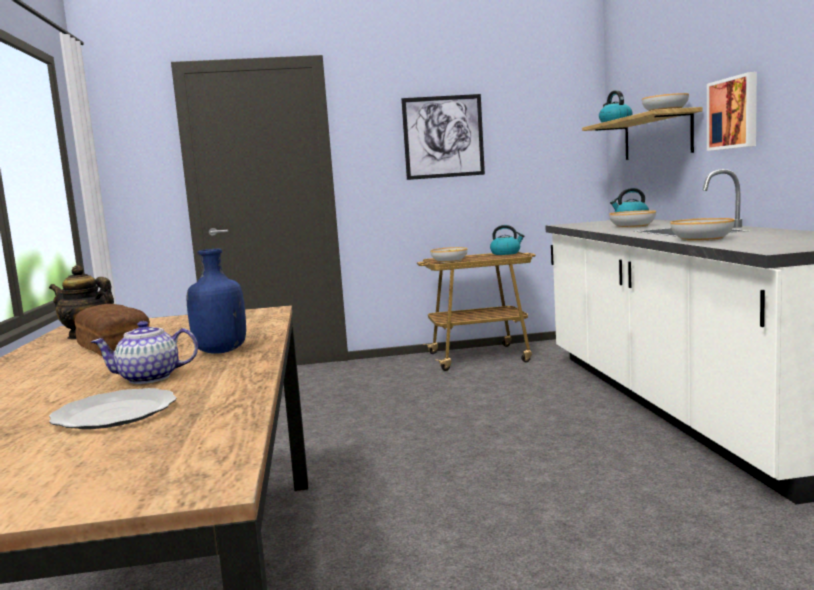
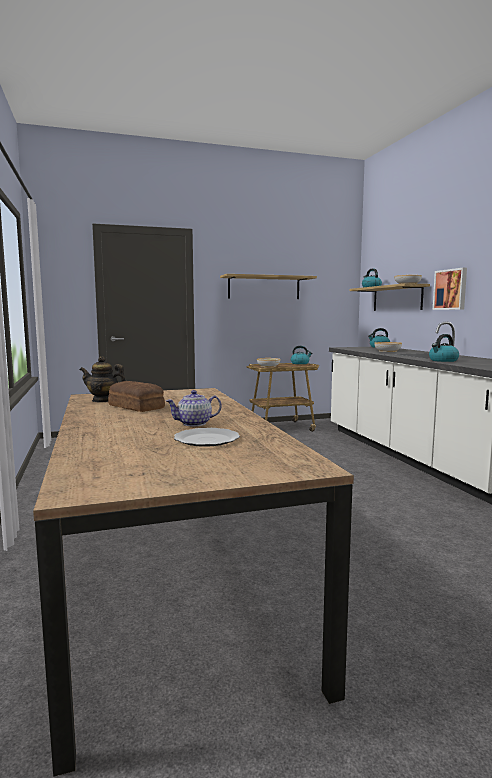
camera: 10 degrees left, 0 degrees up
(219, 352) = (214, 411): blue bottle -> none
(443, 137) = (264, 287): picture -> shelf
(702, 239) = (443, 360): bowl -> kettle

